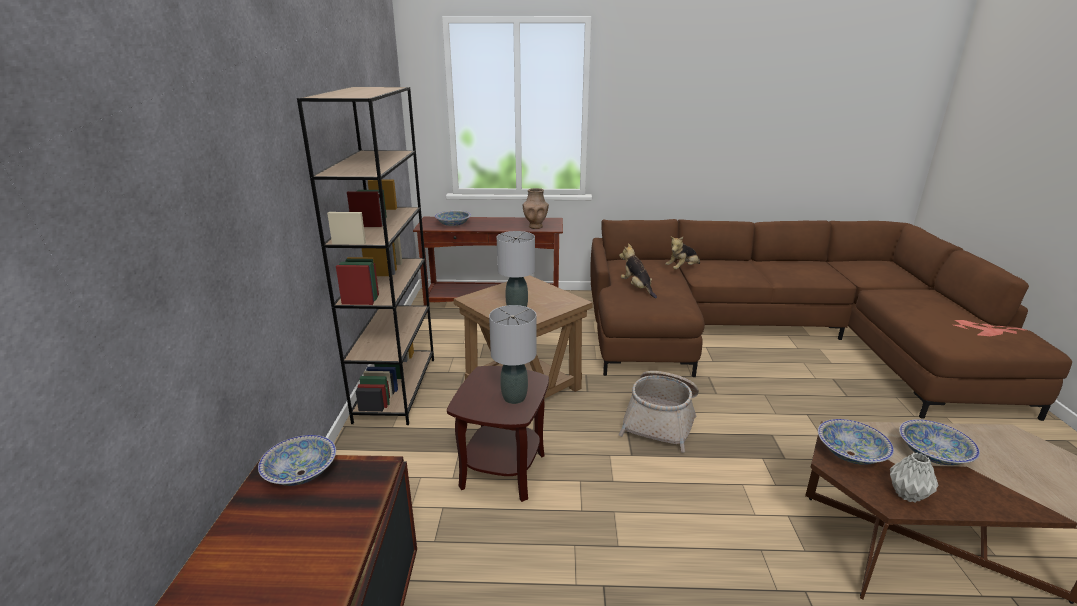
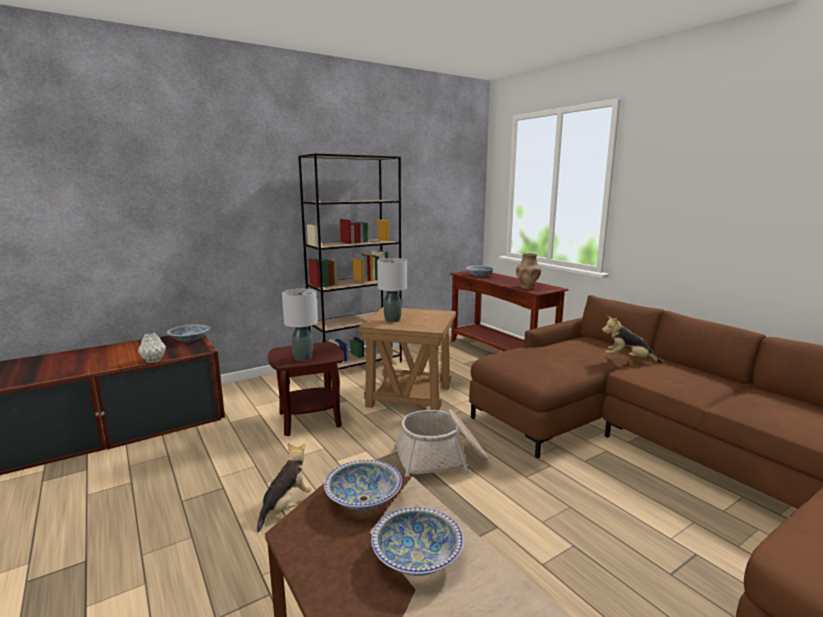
camera: 55 degrees right, 10 degrees down
(637, 288) = (544, 354): plush toy -> plush toy (286, 506)
(907, 495) = (313, 542): grey vase -> grey vase (153, 360)

